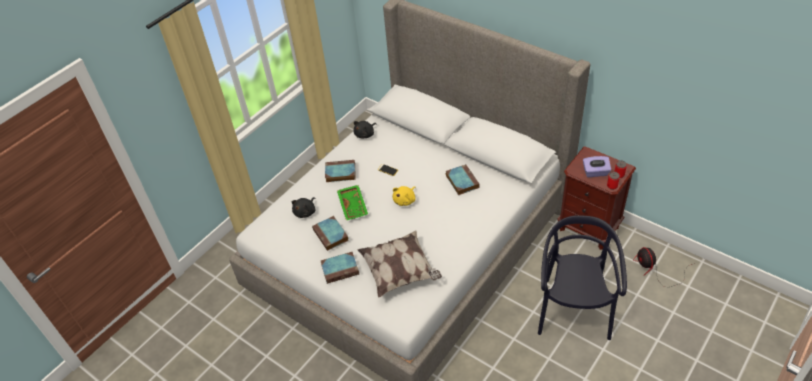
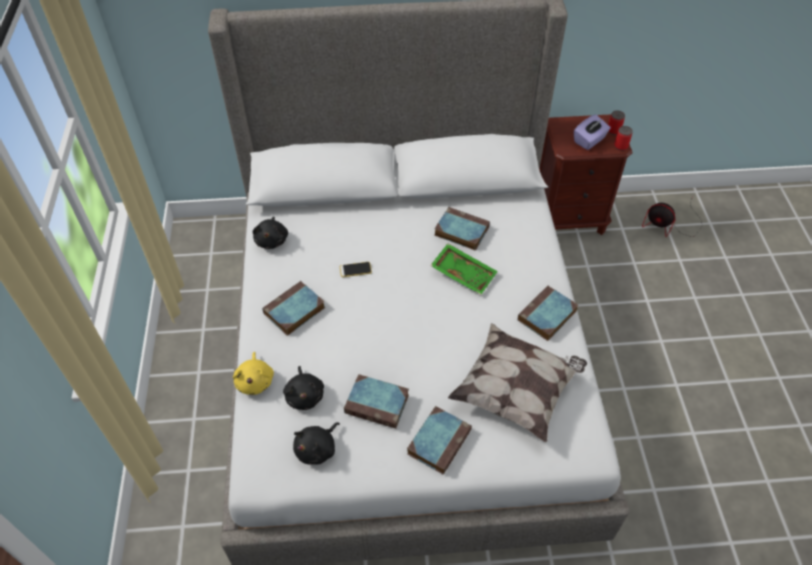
camera: 45 degrees left, 5 degrees up
(288, 237) = (317, 449): none -> black plush toy
(353, 206) = (363, 344): green tray -> green tray (464, 273)
(405, 200) = (420, 295): yellow plush toy -> yellow plush toy (255, 381)
(457, 249) = (546, 316): none -> book
(573, 310) = (644, 315): black chair -> none

